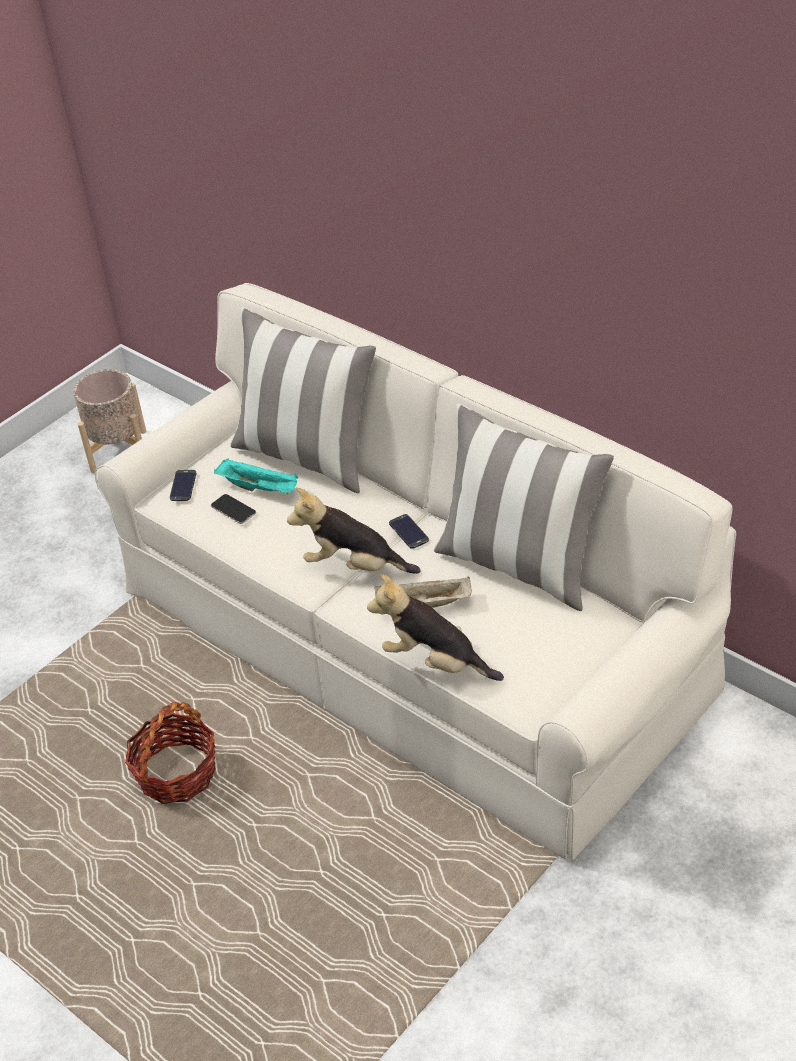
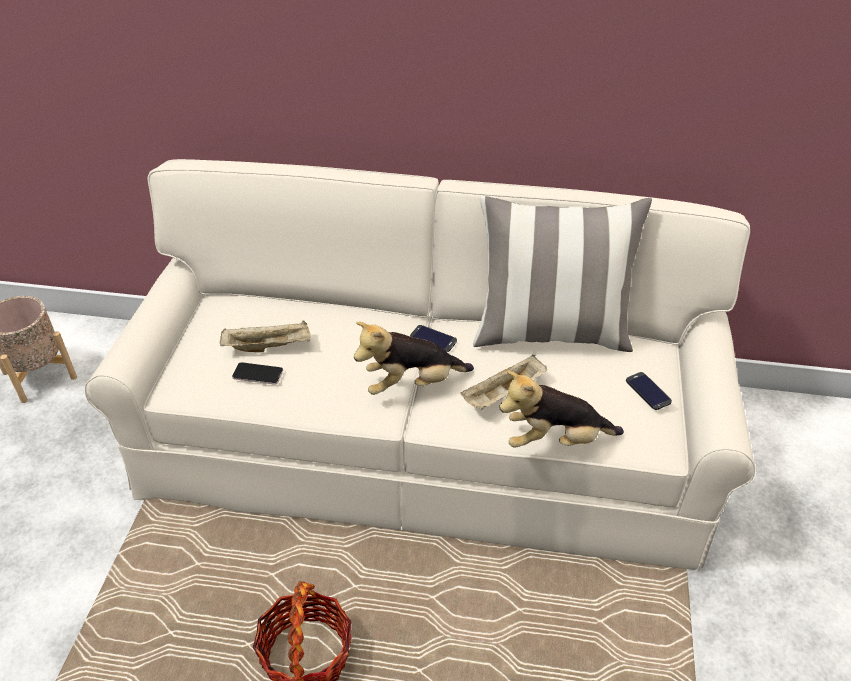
camera: 35 degrees left, 0 degrees up
(183, 485) = (188, 369): phone -> phone (648, 391)
(260, 488) = (269, 346): turquoise tray -> beige tray
(308, 456) = (291, 305): pillow -> none

